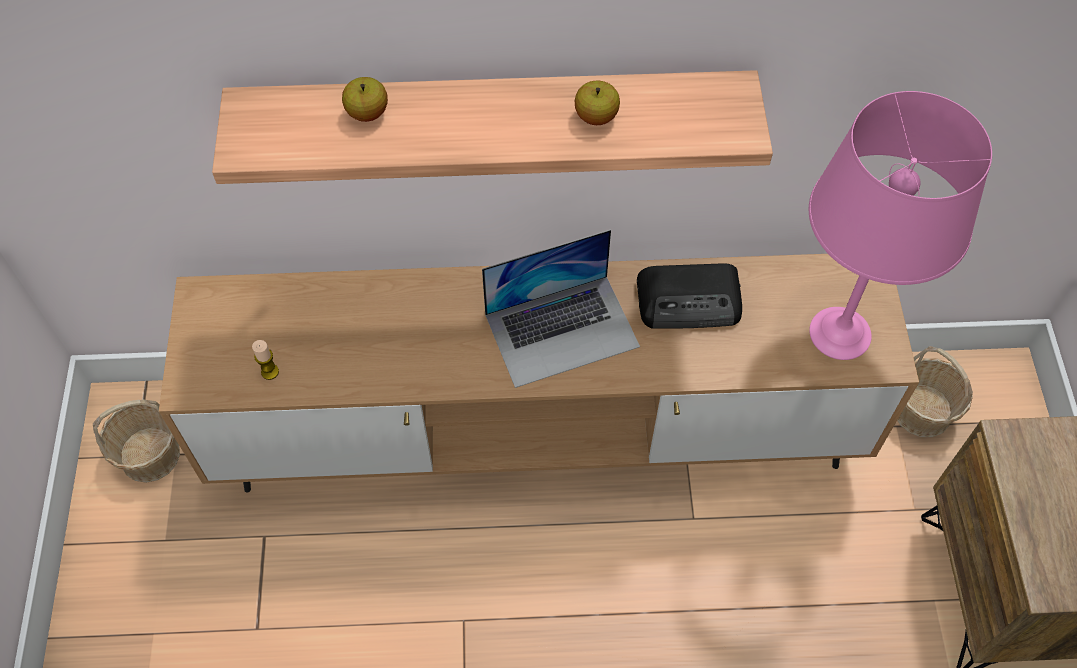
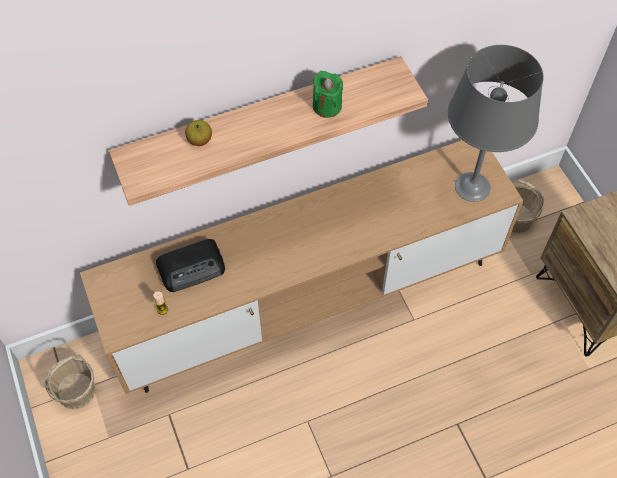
camera: 20 degrees left, 0 degrees up
(562, 330) = (321, 232): laptop -> none
(596, 116) = (327, 106): apple -> green candle
(690, 301) = (385, 194): radio -> radio (192, 267)
(840, 334) = (473, 187): pink table lamp -> grey table lamp

